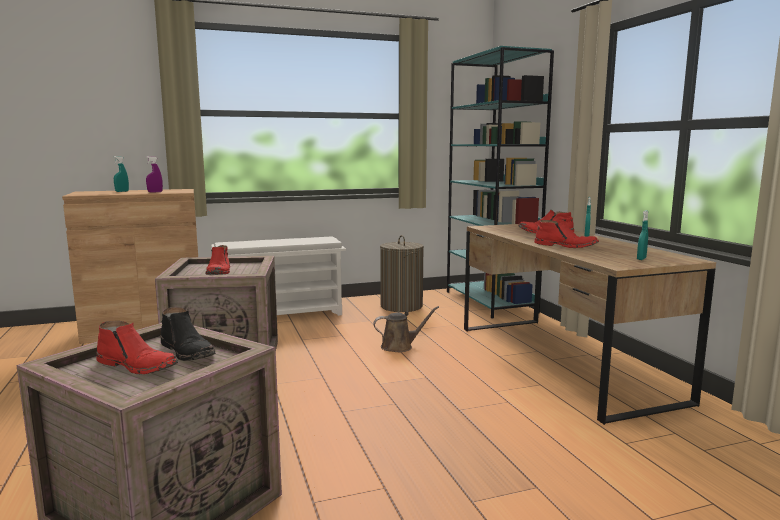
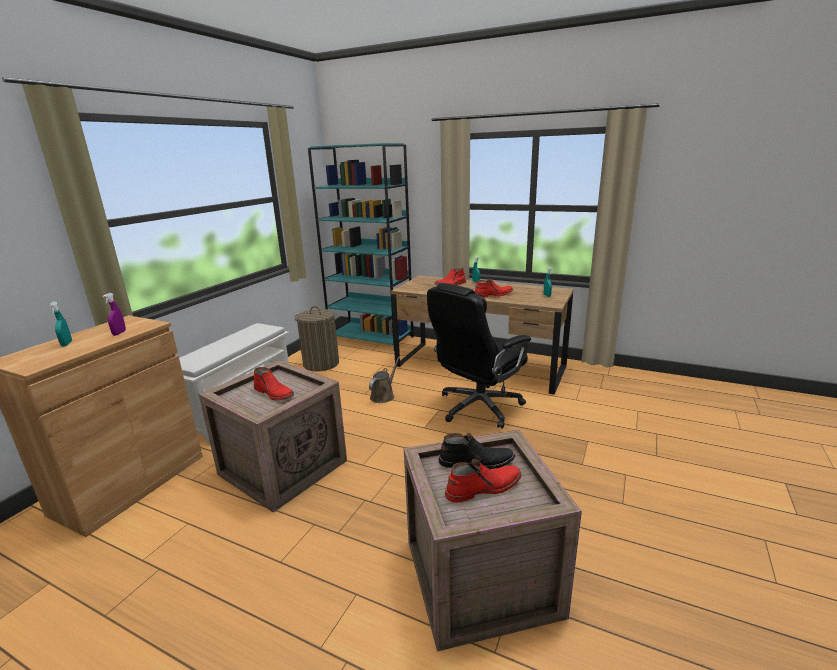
camera: 45 degrees left, 10 degrees up
(471, 393) = (478, 407): none -> black office chair

